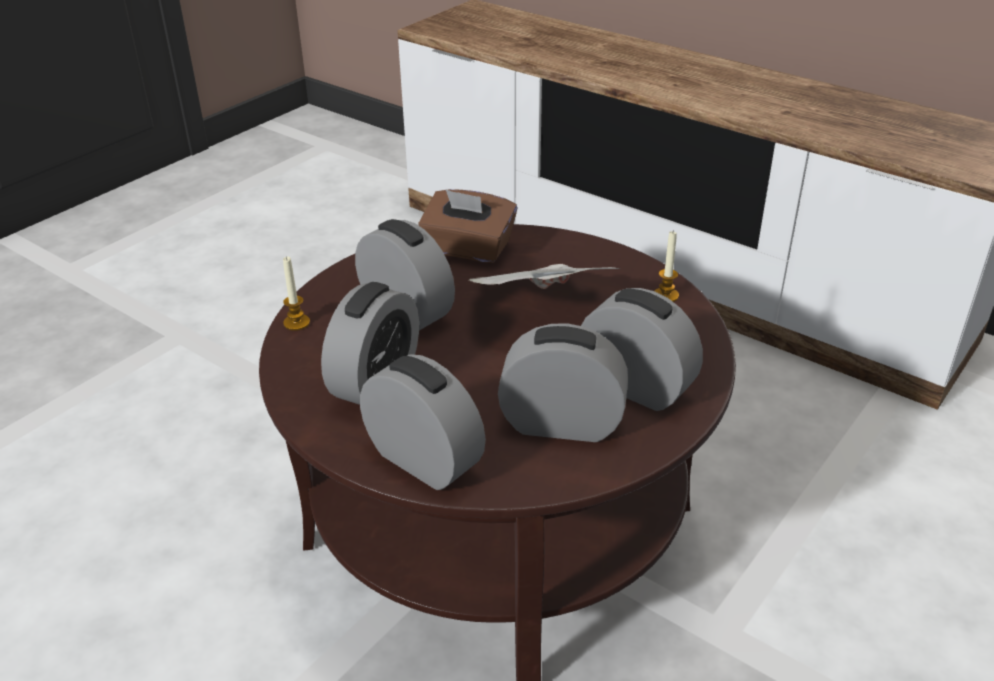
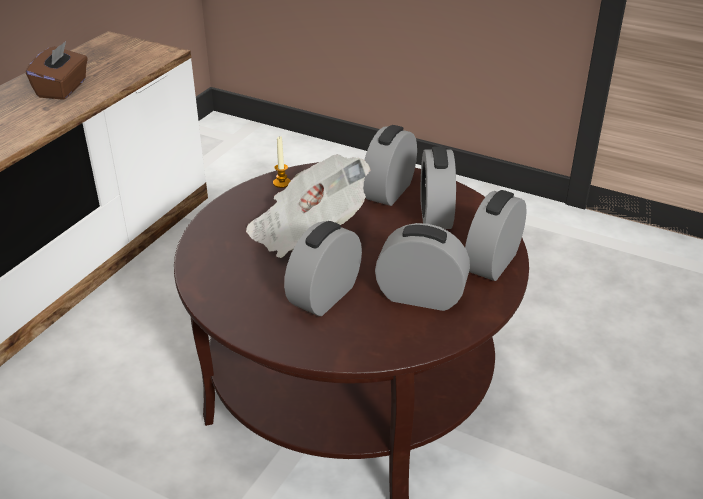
camera: 100 degrees left, 0 degrees up
(296, 323) = (355, 355): candle -> none
(468, 249) = (222, 276): brown tissue box -> brown tissue box (63, 89)

